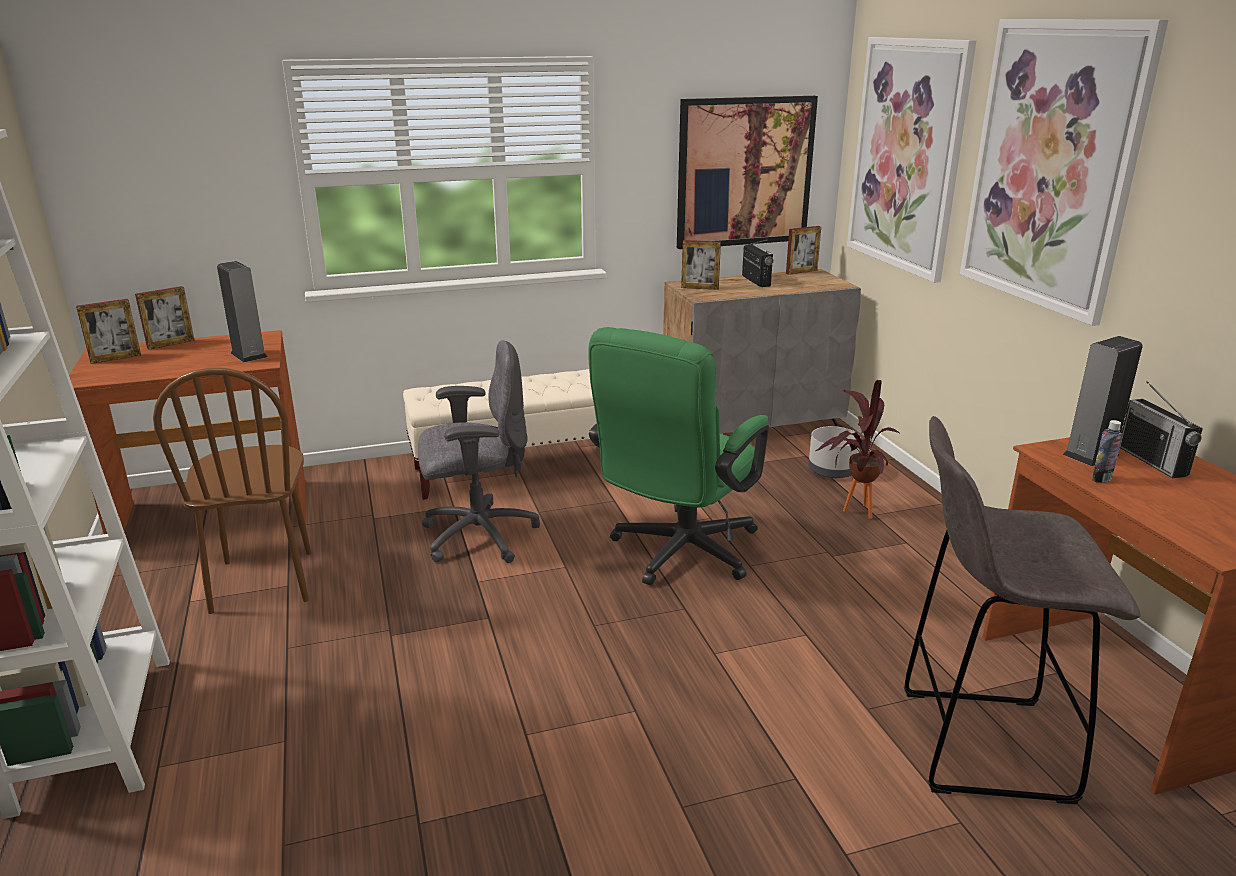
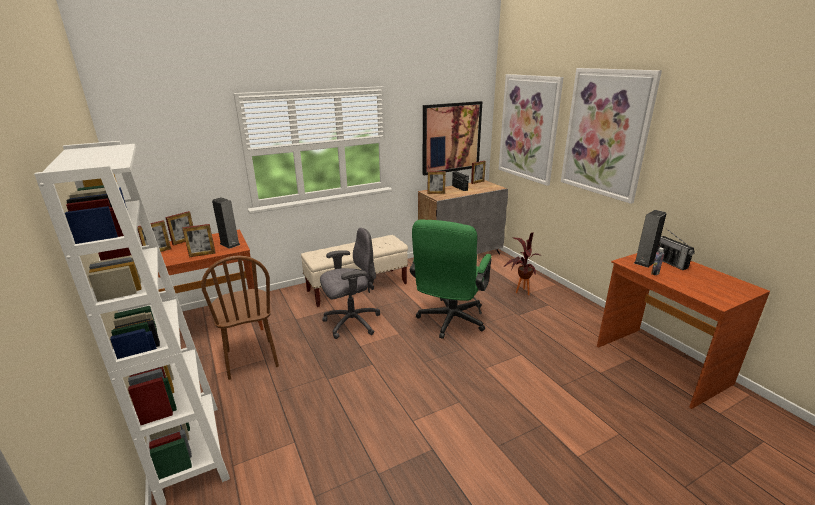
camera: 10 degrees left, 0 degrees up
(190, 369) = (202, 254): none -> picture frame
(831, 471) = (503, 274): grey planter -> none
(977, 743) = (613, 396): grey stool -> none

